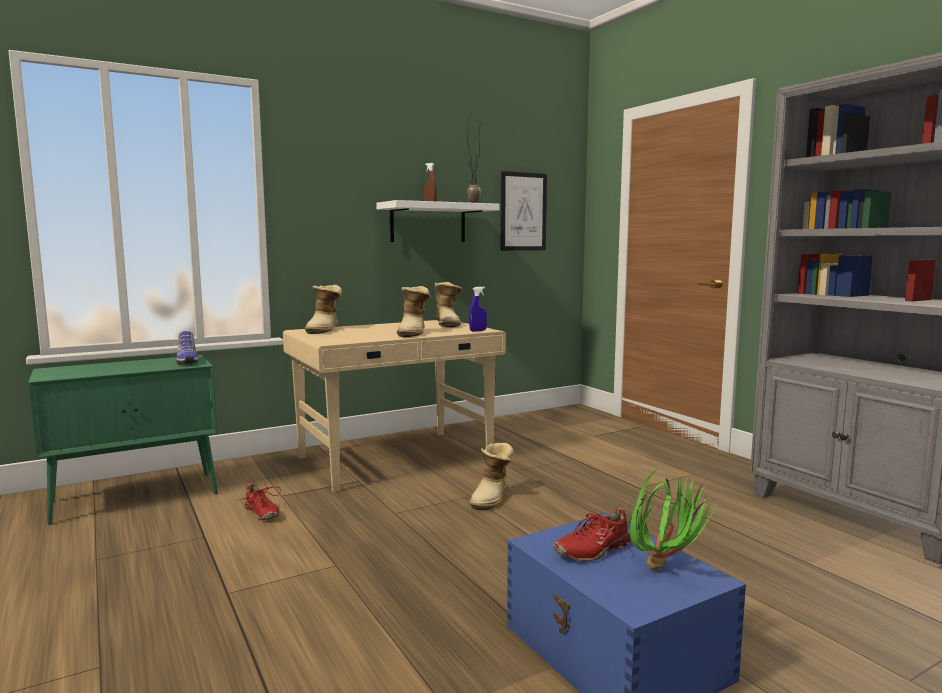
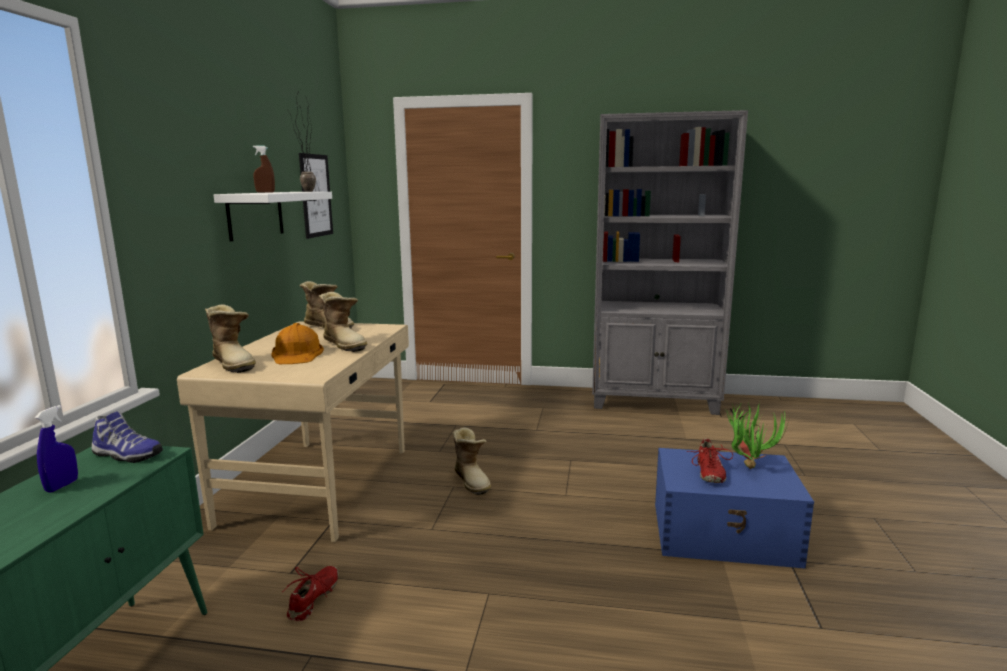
camera: 50 degrees left, 5 degrees up
(261, 513) = (314, 599): red shoe -> red shoe turned 75 degrees counterclockwise
(369, 332) = (297, 354): none -> orange hard hat
(478, 330) = (387, 329): blue spray bottle -> blue spray bottle (62, 486)

